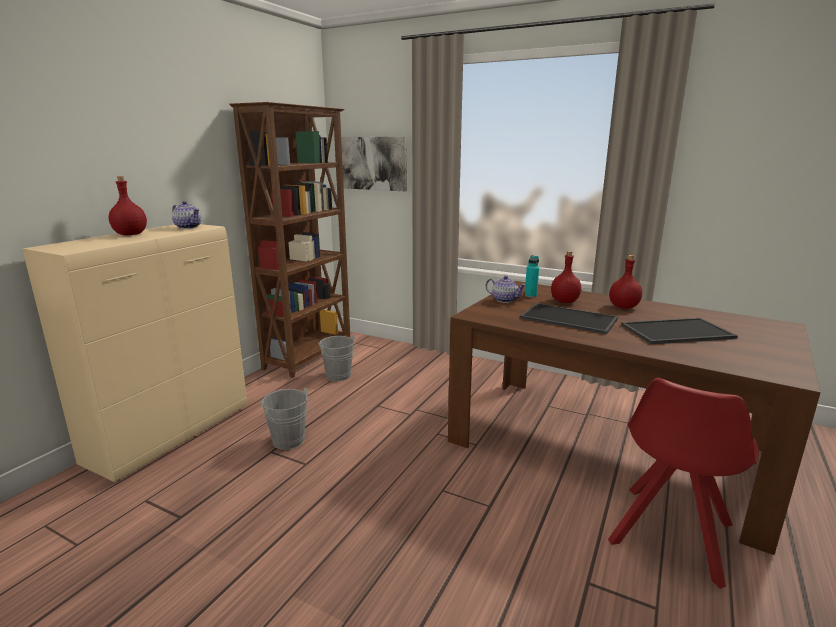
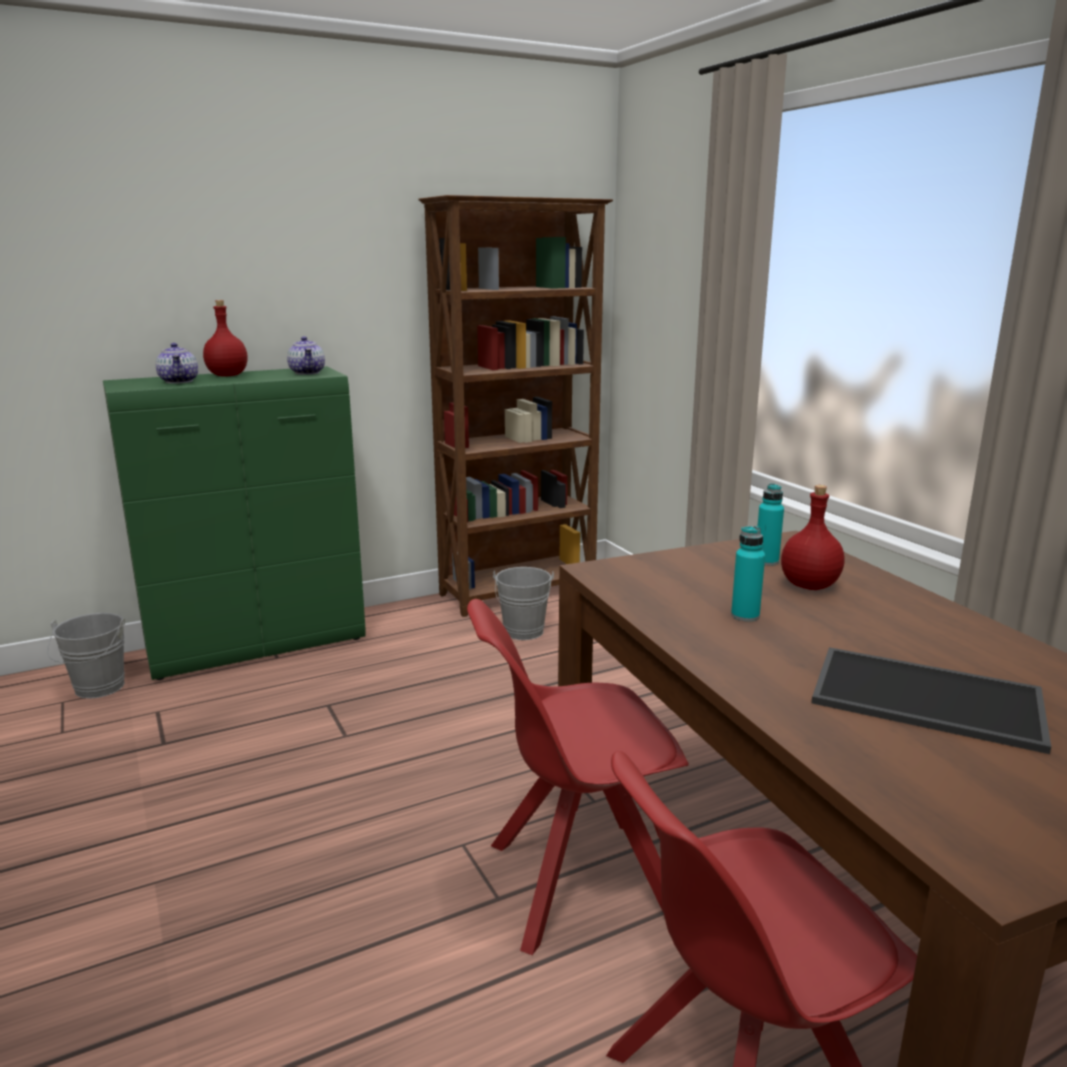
camera: 35 degrees right, 0 degrees up
(172, 434) = (259, 646): beige cabinet -> green cabinet
(290, 442) = (361, 701): grey bucket -> grey bucket (97, 690)
(373, 163) = (663, 291): picture -> none
(504, 300) = (702, 558): teapot -> teapot (179, 381)
(513, 483) = (576, 883): none -> red chair
(567, 319) = (745, 616): tray -> turquoise bottle
(624, 307) = (914, 624): red bottle -> none

